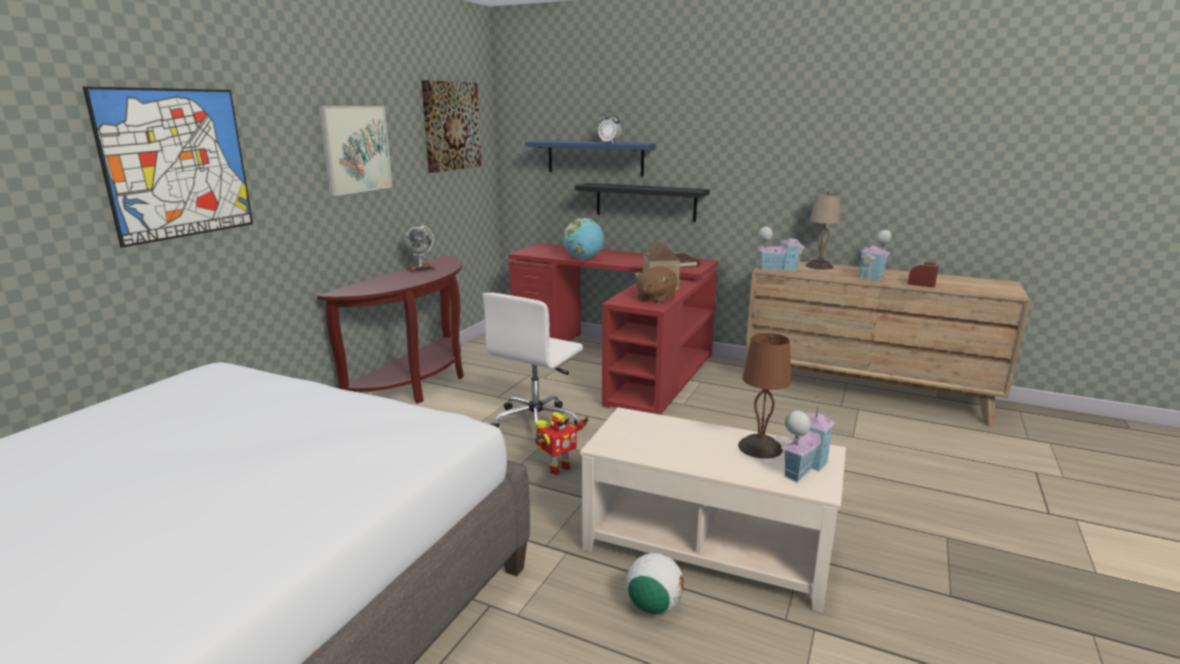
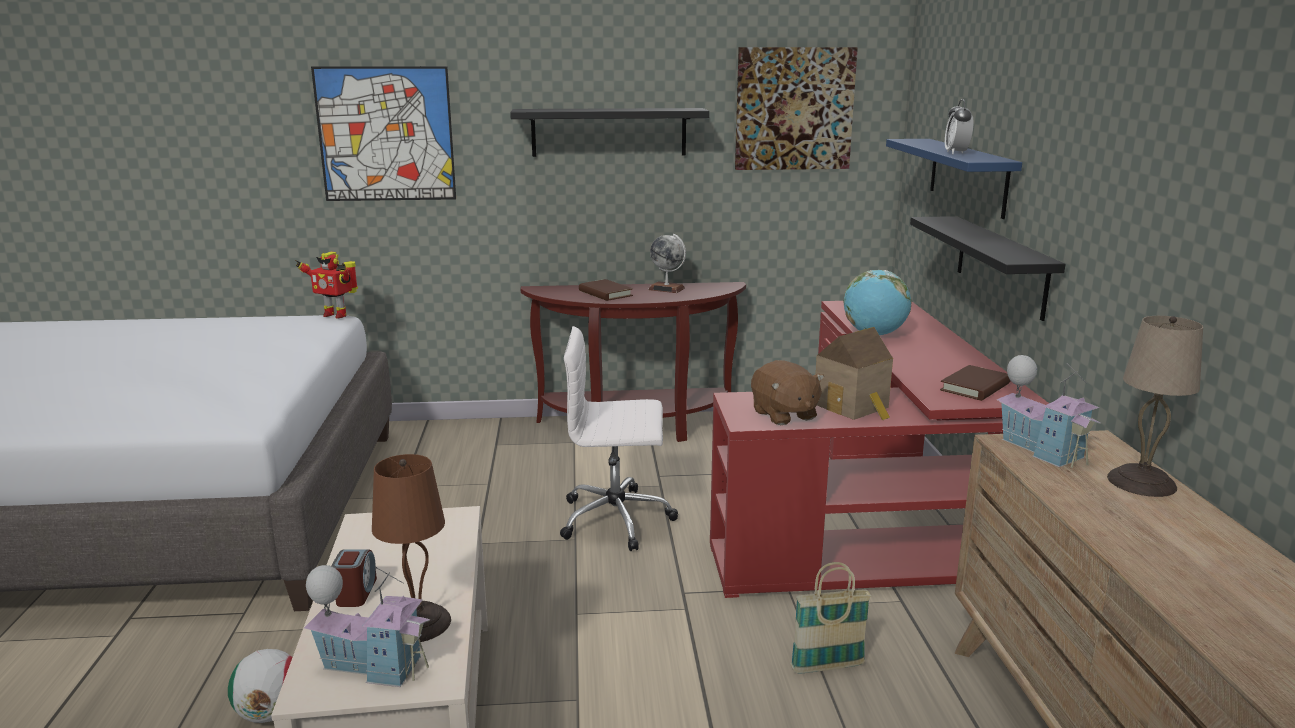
camera: 60 degrees right, 0 degrees up
(356, 149) = (609, 132): picture -> black shelf
(395, 281) = (605, 293): none -> brown book
(558, 468) = (520, 567): toy robot -> toy robot (335, 315)
(655, 298) = (784, 415): brown plush toy -> brown plush toy turned 120 degrees counterclockwise
(740, 413) = (827, 667): none -> basket
(873, 276) = (1172, 545): toy house -> none
(921, 284) = (1206, 609): alarm clock -> alarm clock (356, 592)

